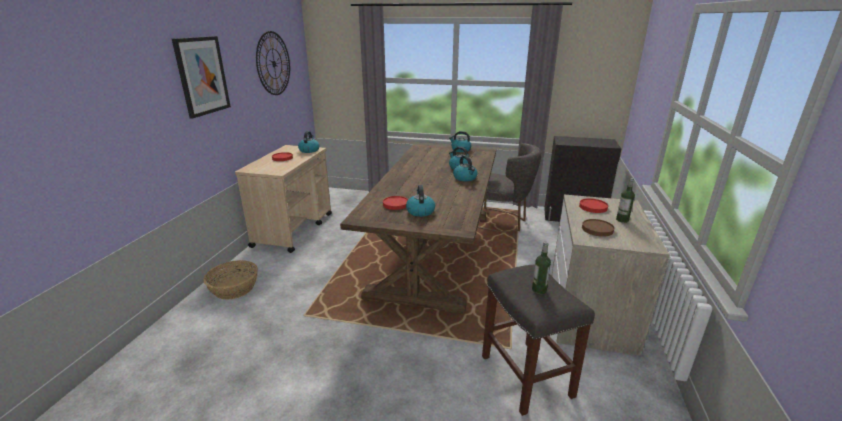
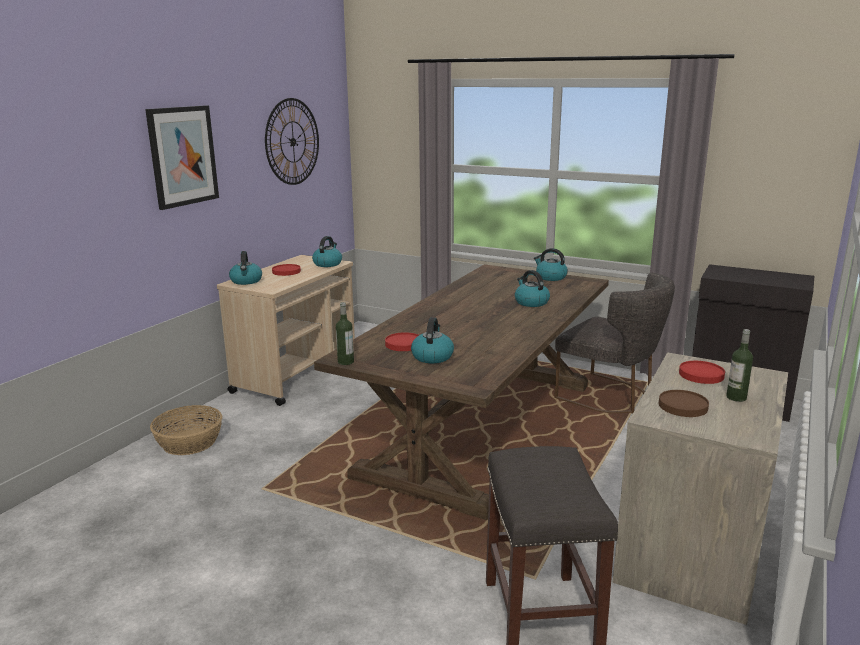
camera: 15 degrees right, 5 degrees down
(465, 178) = (529, 317): kettle -> kettle (246, 281)
(539, 290) = (548, 480): bottle -> bottle (345, 362)

